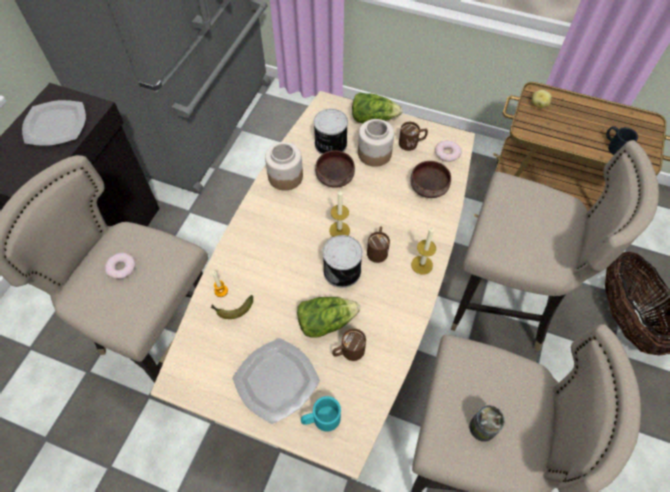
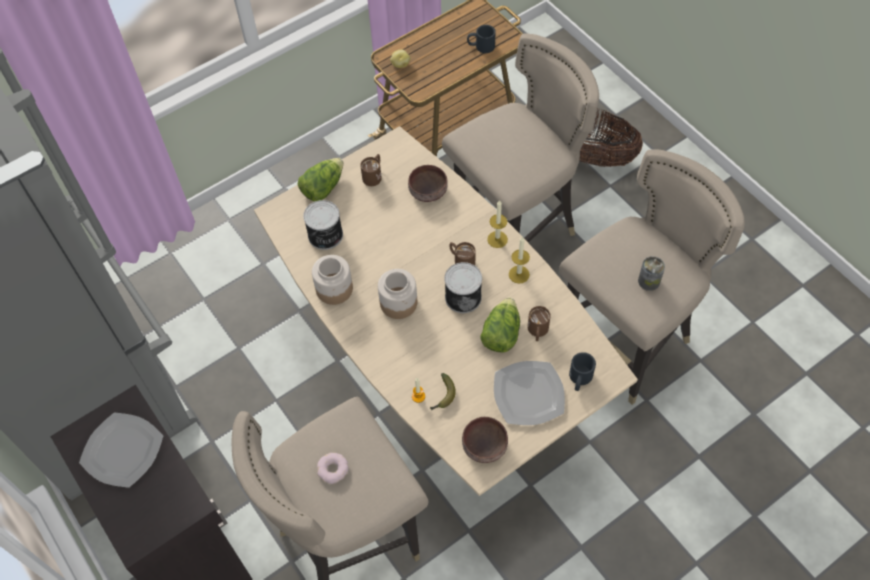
camera: 55 degrees left, 0 degrees up
(321, 419) = (579, 379): turquoise mug -> black mug
(336, 176) = (365, 250): brown bowl -> brown bowl (485, 444)
(339, 230) = (422, 278): candle -> candle (519, 274)
(375, 153) = (363, 208): jar -> jar (399, 302)
(447, 153) = (404, 157): donut -> none

